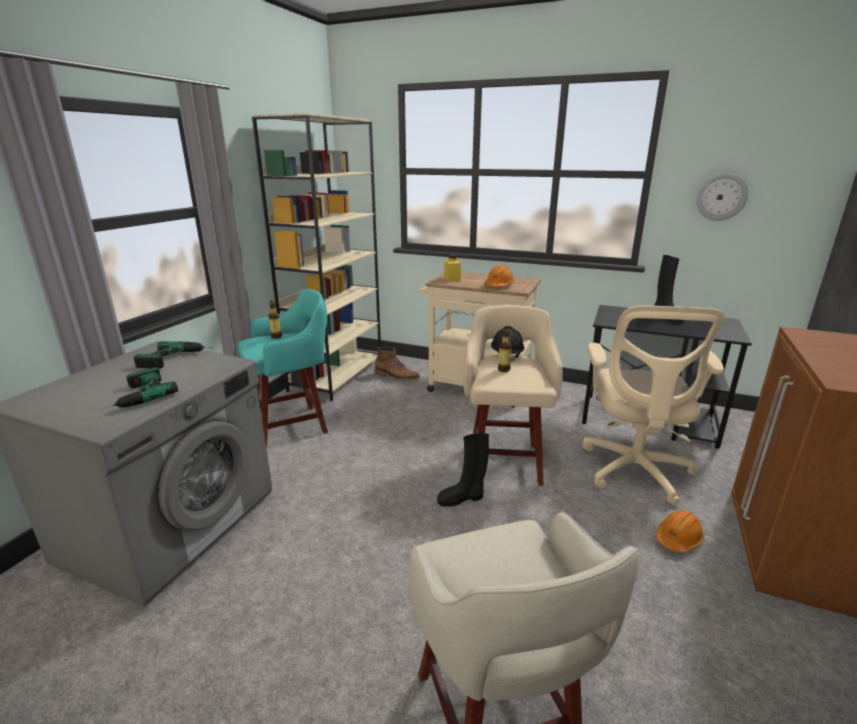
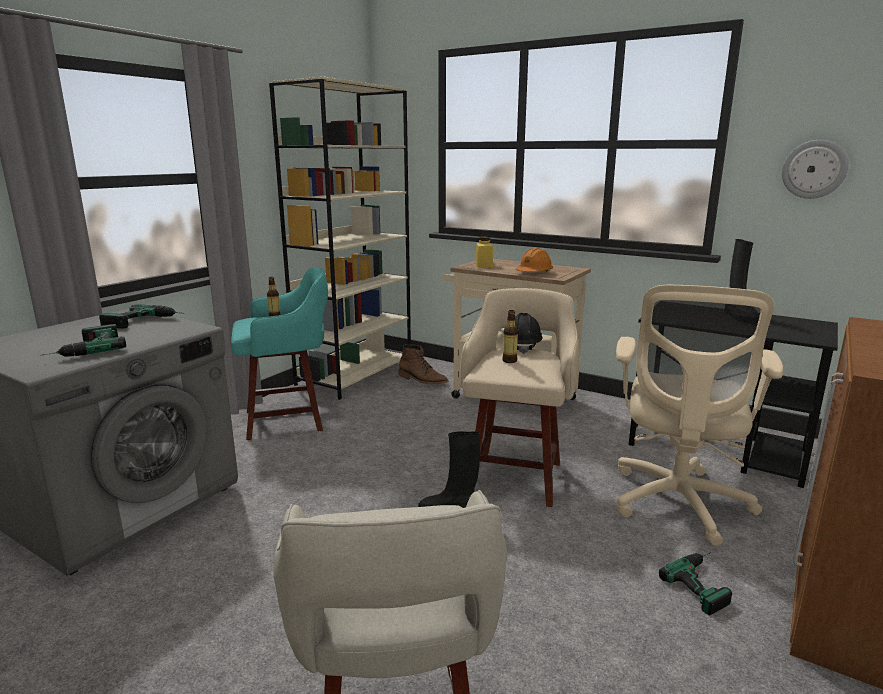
camera: 10 degrees right, 5 degrees down
(678, 539) = (705, 583): orange hard hat -> power drill

